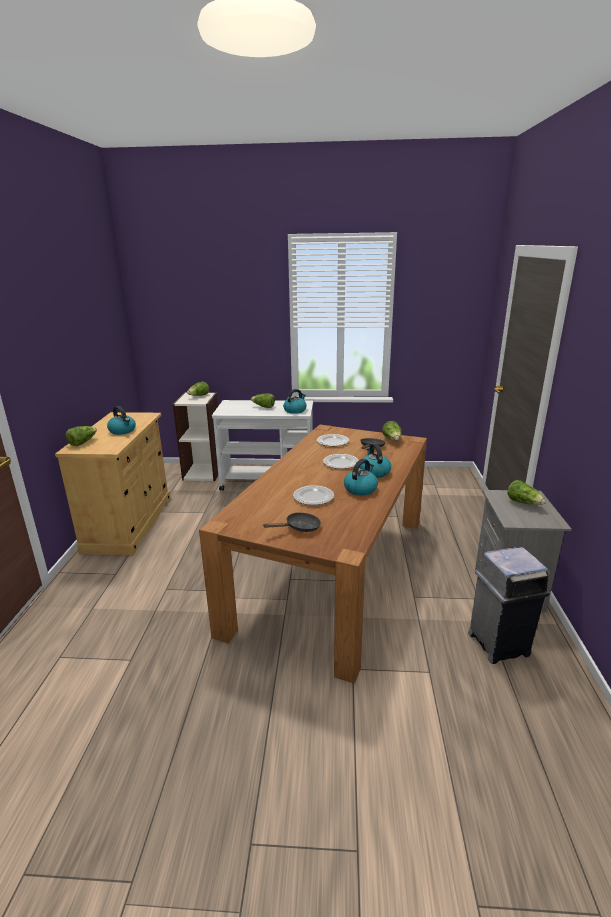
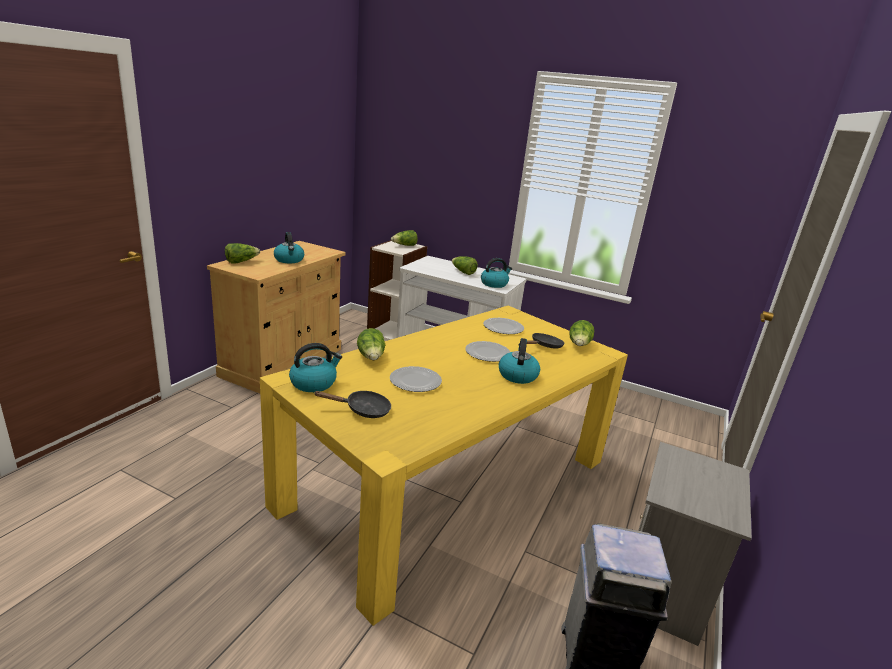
camera: 20 degrees right, 0 degrees up
(332, 570) = (450, 482): brown dining table -> yellow dining table
(360, 489) = (480, 389): kettle -> kettle (314, 383)
(523, 503) = (706, 477): lettuce -> lettuce (371, 357)

